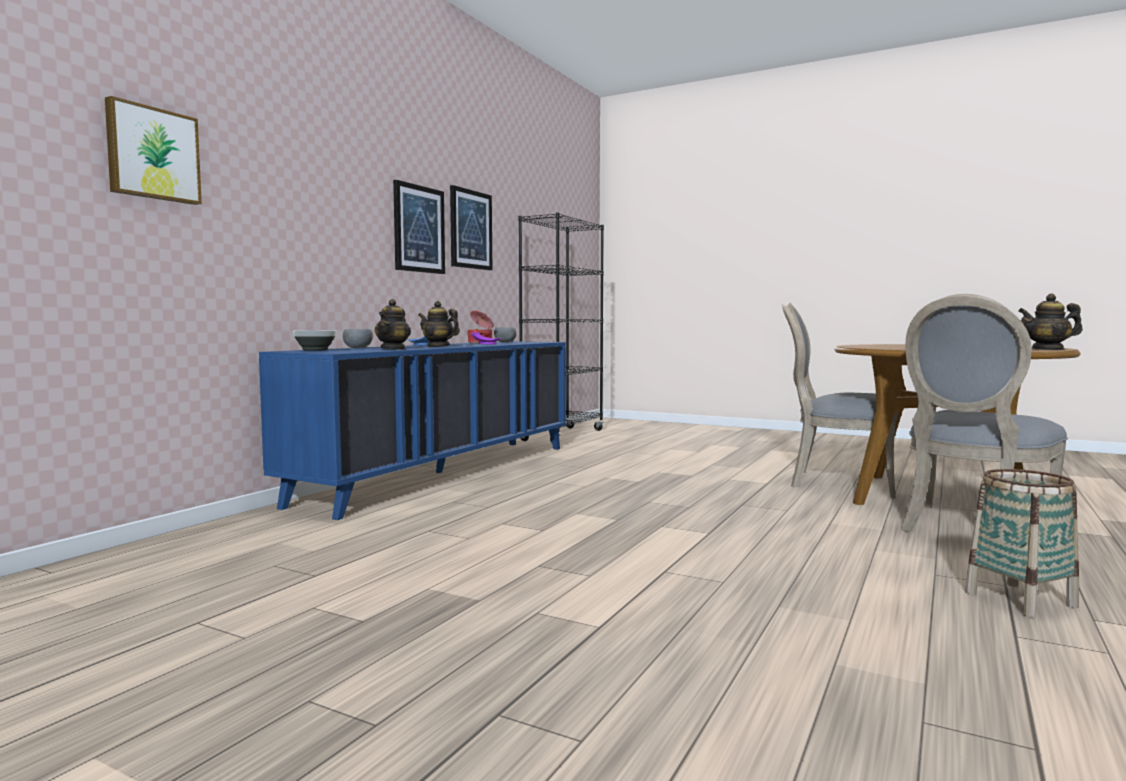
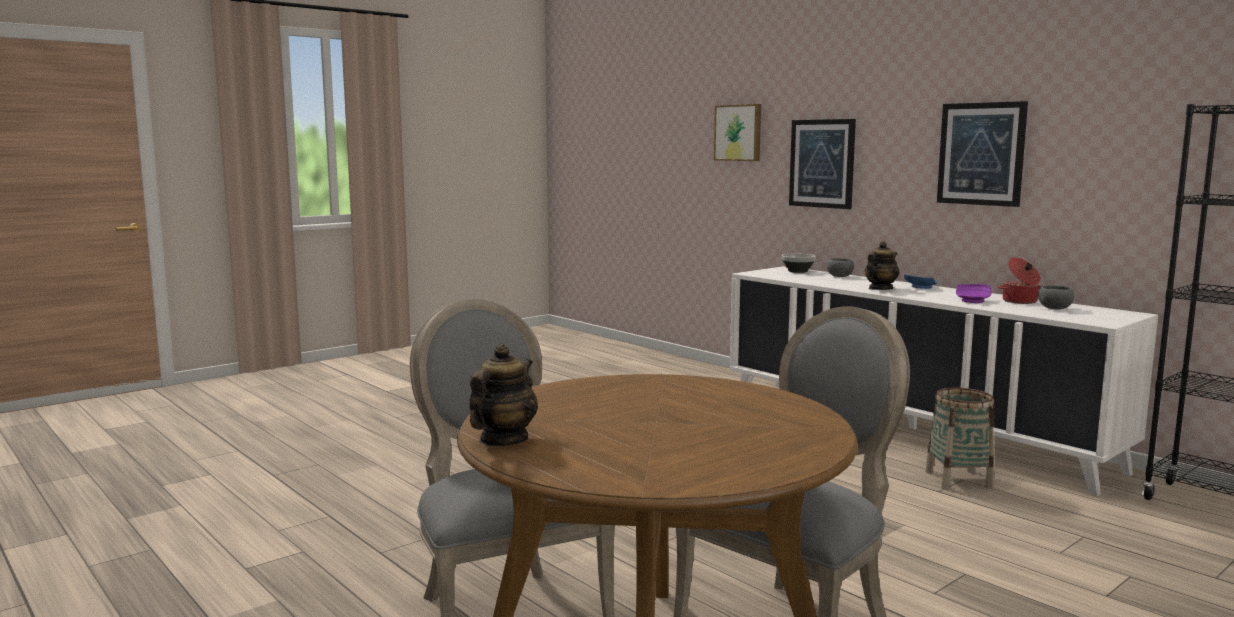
camera: 110 degrees right, 5 degrees up
(393, 349) = (816, 281): teapot -> none
(444, 473) = (908, 430): blue cabinet -> white cabinet
(470, 229) = (1091, 143): picture -> picture (822, 163)
(1019, 599) = (357, 543): basket -> basket (958, 480)

